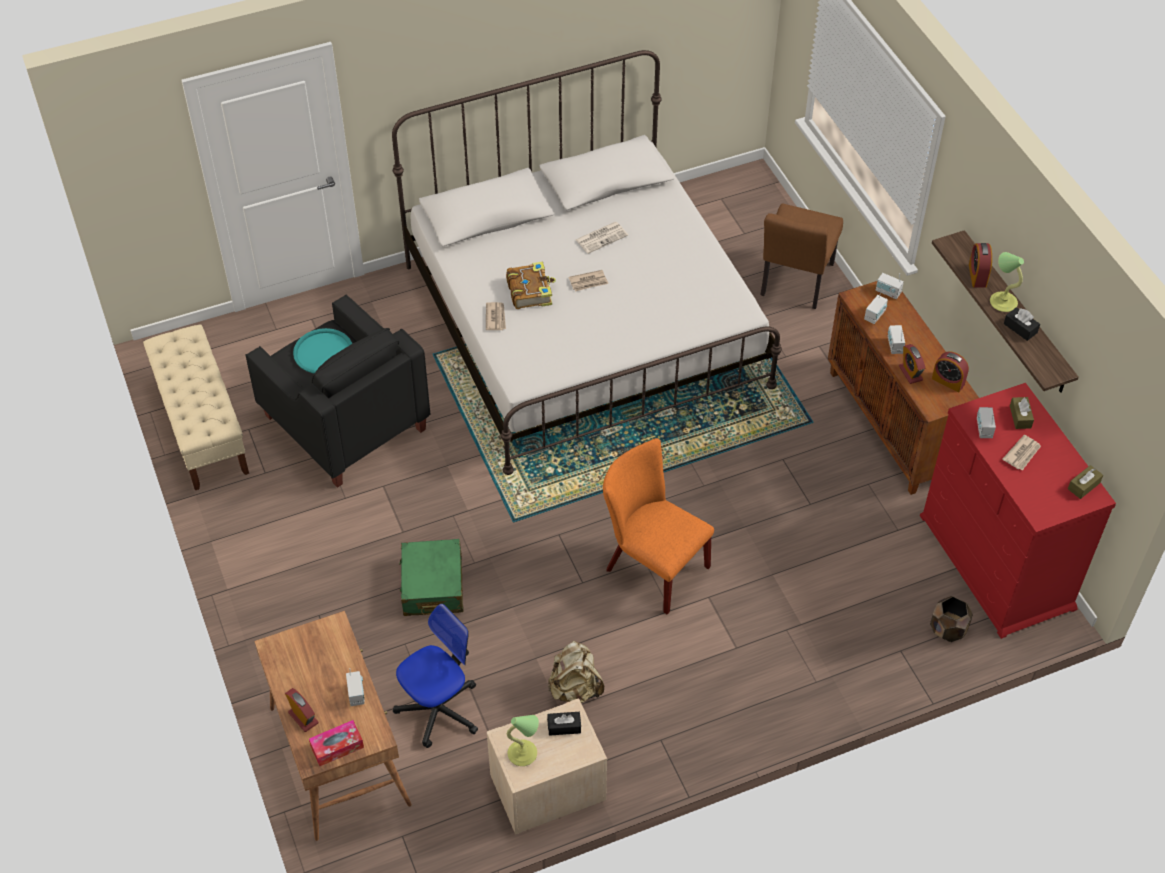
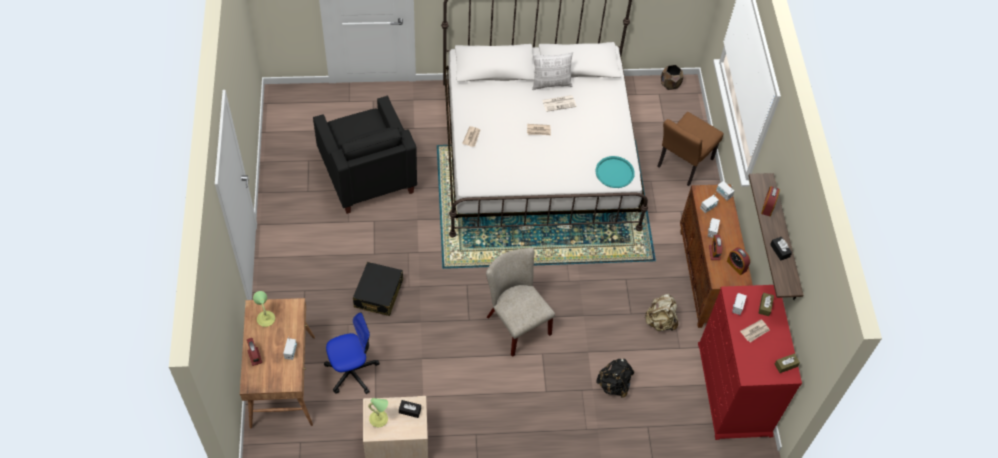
camera: 15 degrees right, 5 degrees up
(202, 427) = (282, 151): beige bench -> none
(323, 352) = (361, 128): turquoise tray -> turquoise tray (614, 172)
(337, 747) = (267, 381): tissue box -> none
(432, 586) = (378, 294): green suitcase -> black suitcase
(530, 291) = (500, 126): book -> none
(575, 688) = (437, 385): beige backpack -> beige backpack (660, 321)
(579, 214) = (551, 84): none -> pillow
(651, 566) = (515, 323): orange chair -> beige chair
(828, 608) = (614, 385): none -> black backpack
(948, 630) = (684, 423): brown planter -> brown planter (670, 84)
(1002, 301) = (776, 229): table lamp -> table lamp (266, 318)

